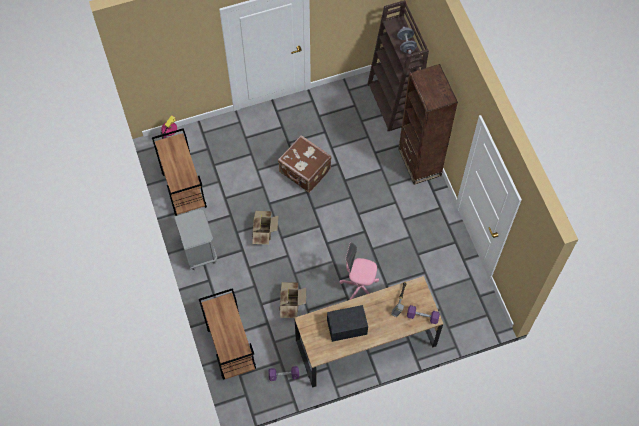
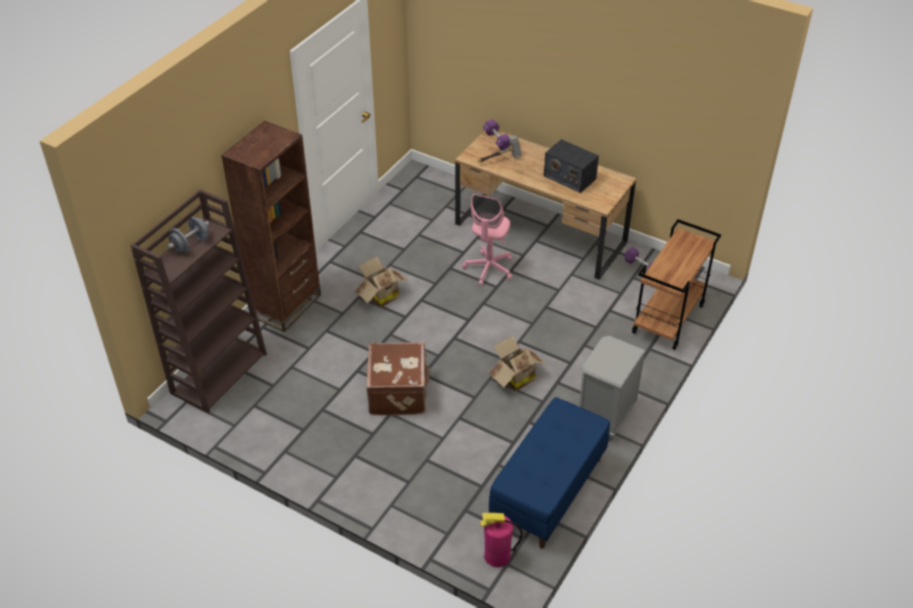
camera: 130 degrees left, 20 degrees down
(183, 190) = (548, 491): brown cart -> blue bench
(291, 303) = (567, 305): cardboard box -> cardboard box (380, 296)
(359, 287) = (489, 269): pink office chair -> pink office chair turned 45 degrees clockwise

